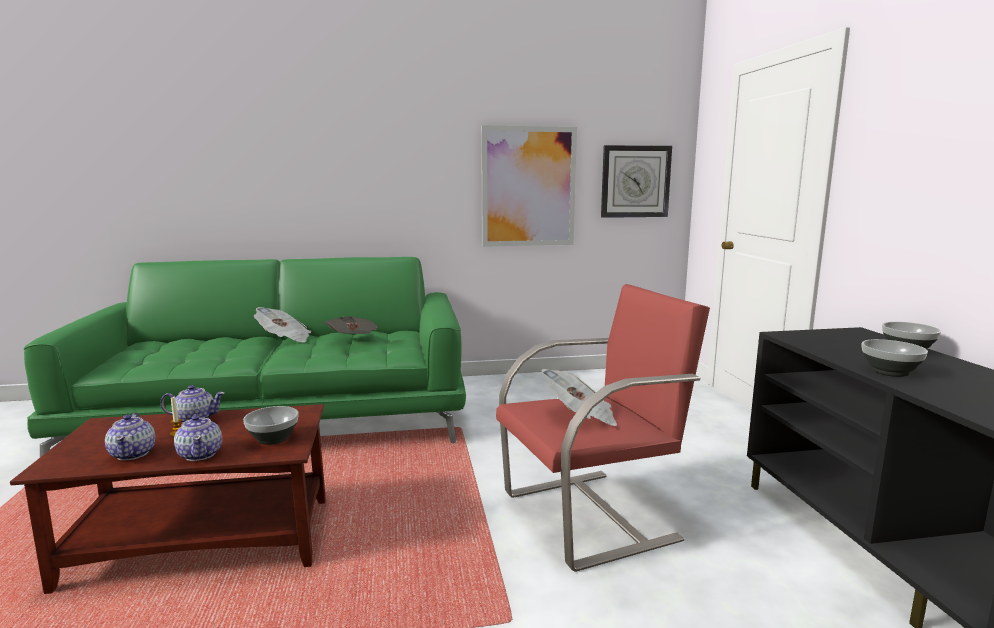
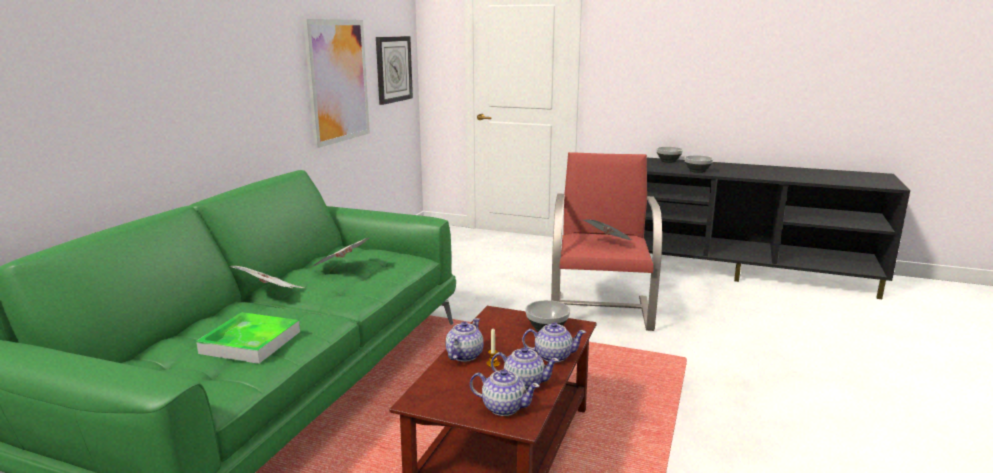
camera: 60 degrees left, 5 degrees up
(81, 455) = (503, 407): none -> teapot
(189, 355) = (250, 342): none -> tray

